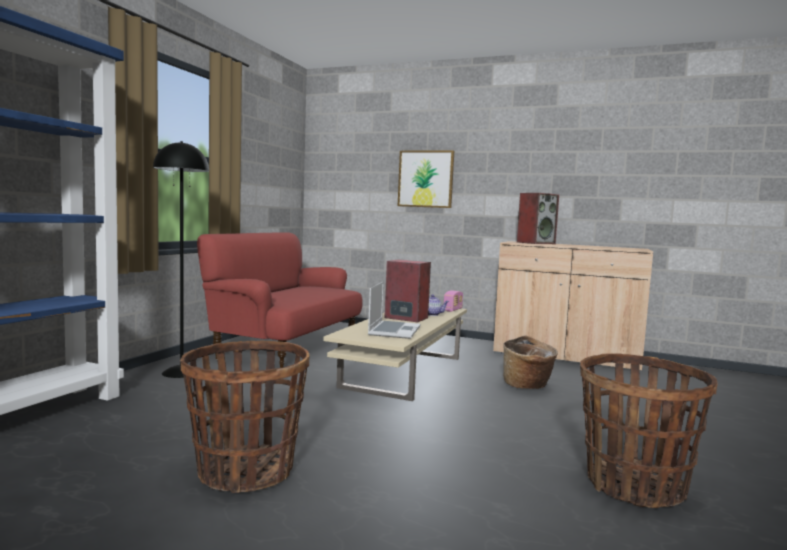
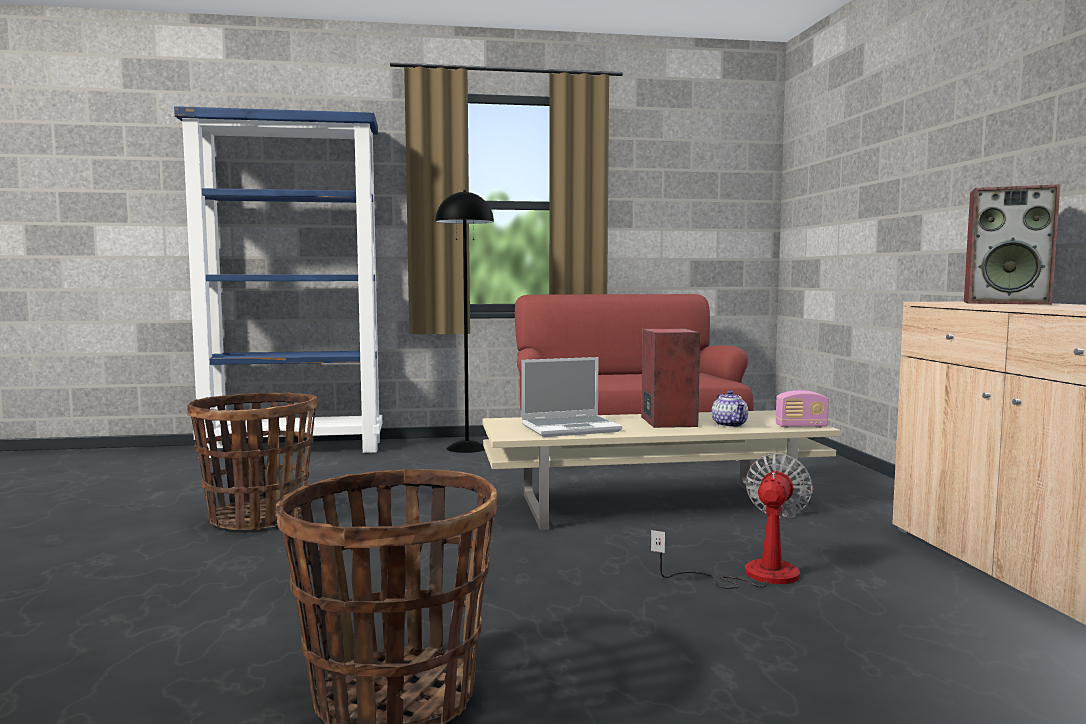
camera: 60 degrees right, 0 degrees up
(425, 179) = (897, 188): picture -> none
(527, 386) = (752, 575): basket -> fan

